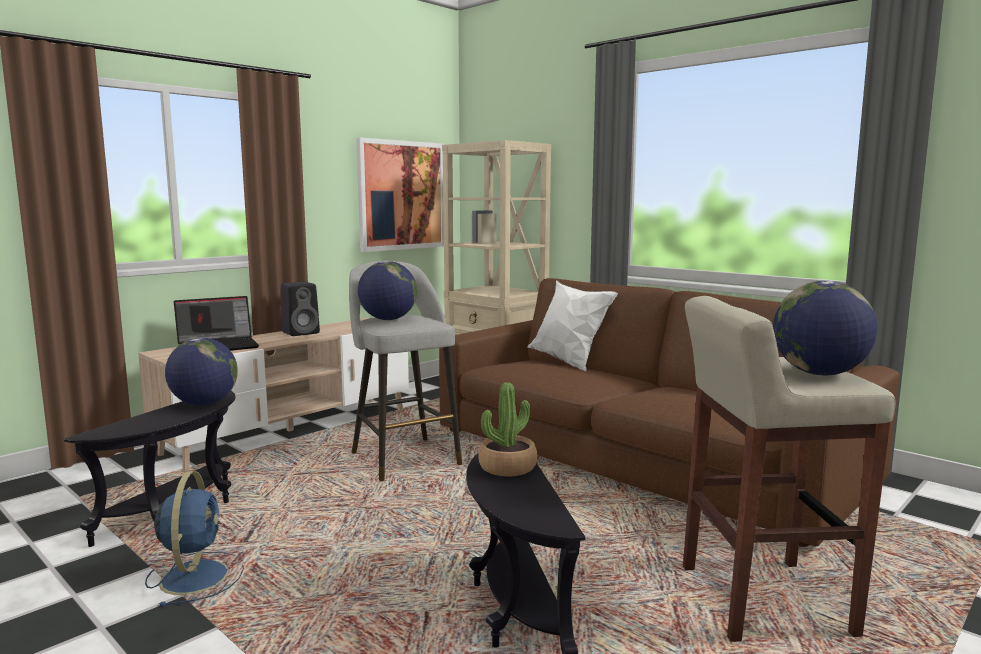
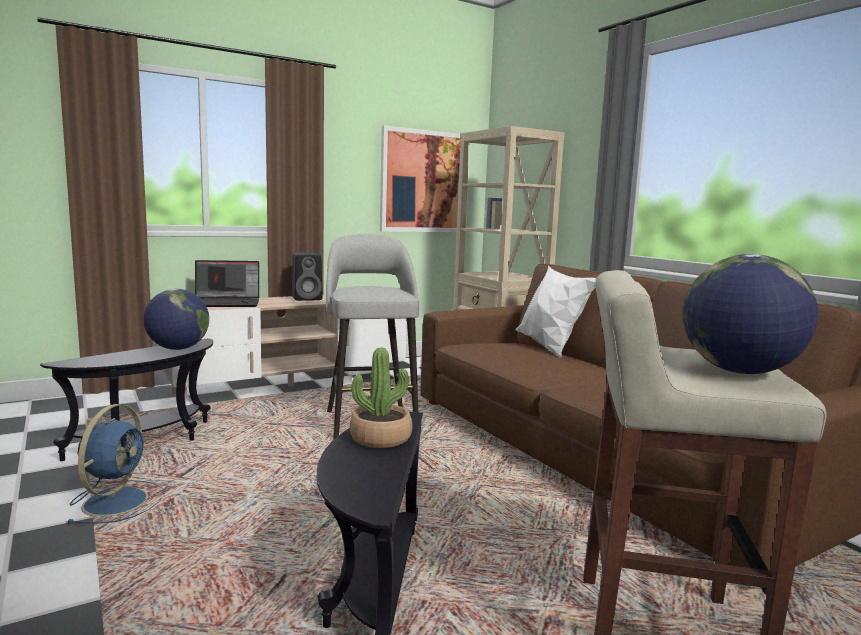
camera: 15 degrees right, 0 degrees up
(388, 319) = (360, 288): globe -> none

